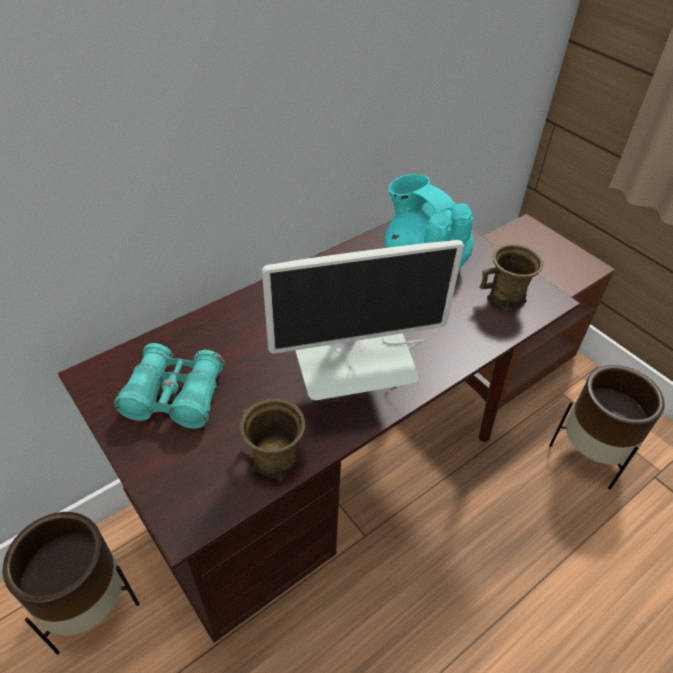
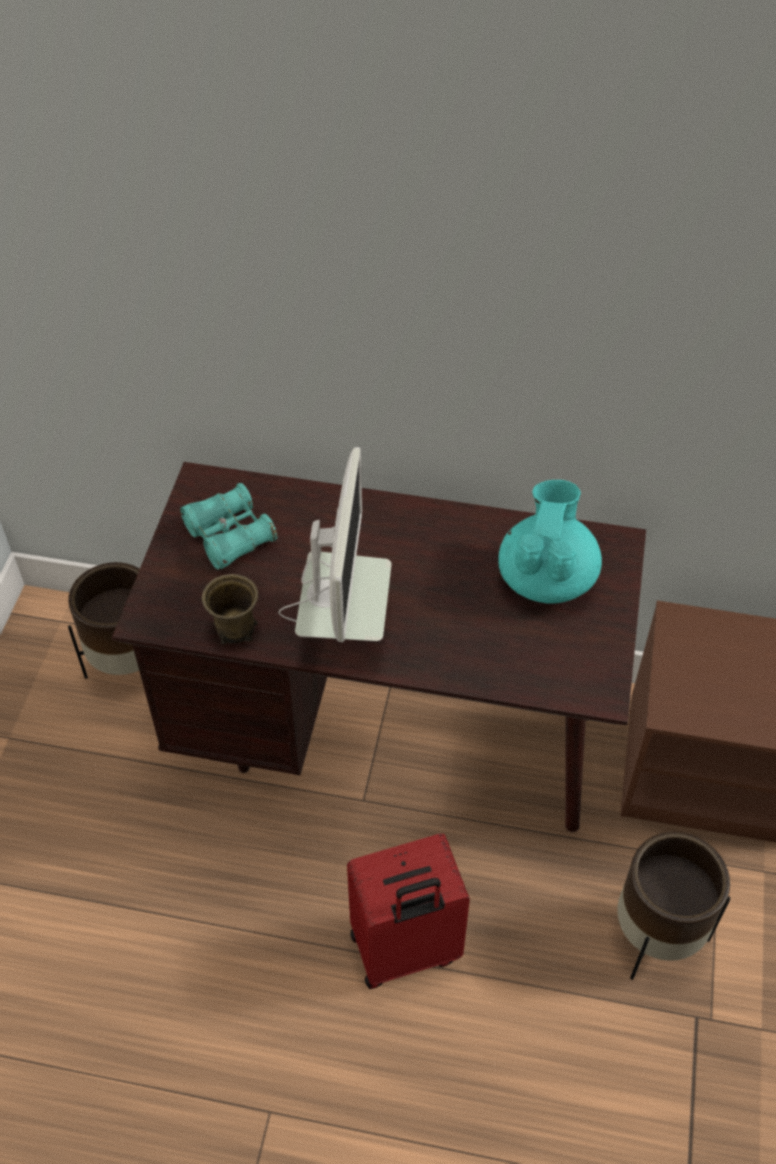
camera: 50 degrees right, 5 degrees up
(352, 391) = (341, 629): monitor -> monitor turned 120 degrees counterclockwise
(503, 602) = (405, 951): none -> red suitcase
(506, 297) = (568, 663): brown mug -> none

